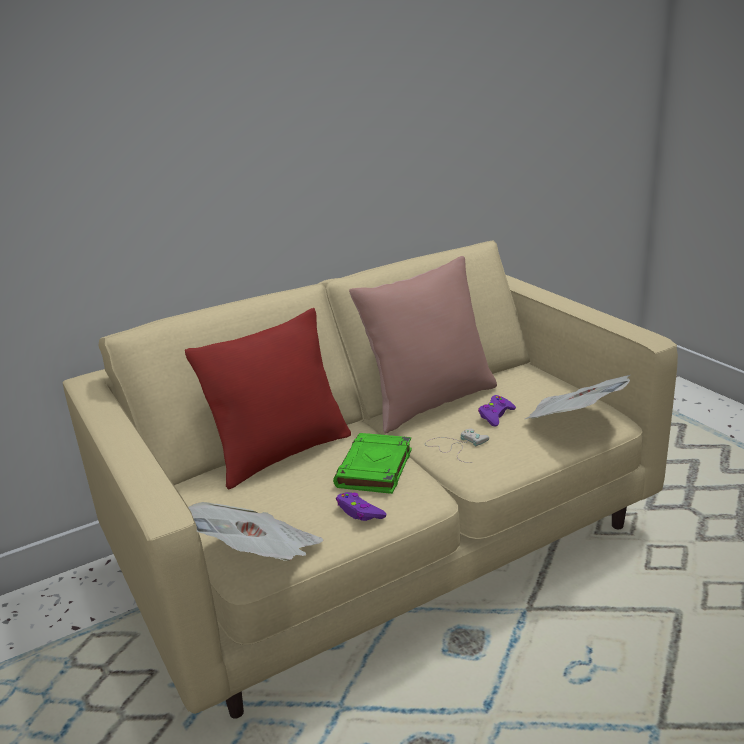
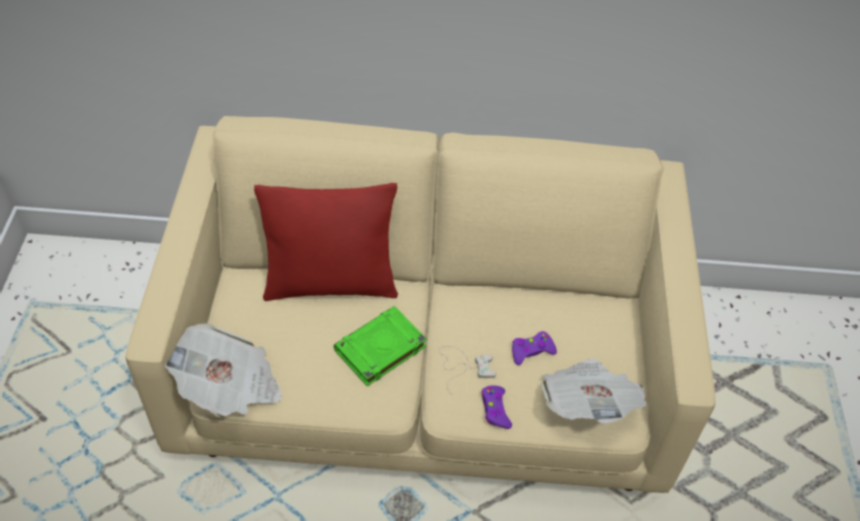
camera: 30 degrees right, 25 degrees up
(359, 512) = (328, 389): purple game controller -> purple game controller (495, 410)
(429, 402) = (495, 297): pink pillow -> none

